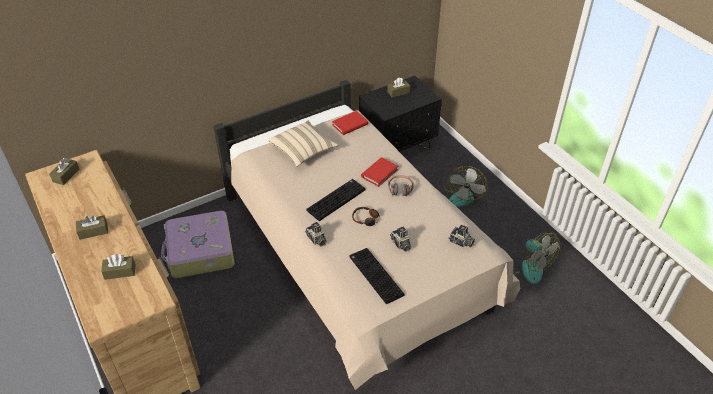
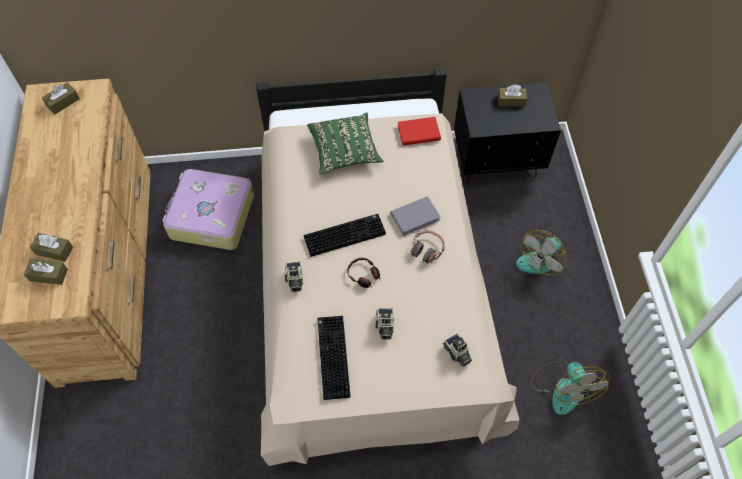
camera: 25 degrees right, 15 degrees up
(93, 231) = (54, 187): brown tissue box -> brown tissue box (48, 275)
(303, 151) = (344, 151): beige pillow -> green pillow
(379, 173) = (415, 217): red book -> grey book

